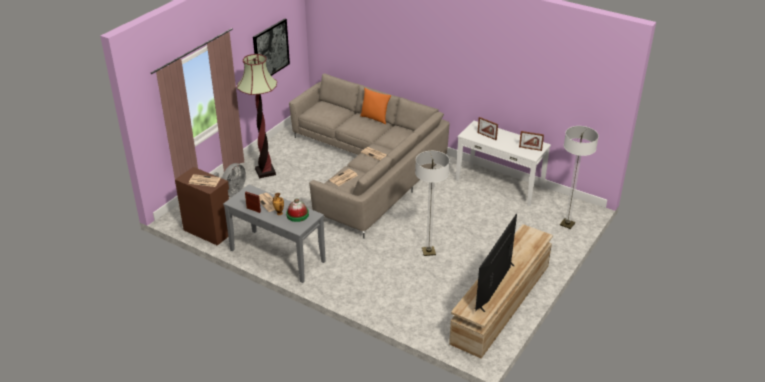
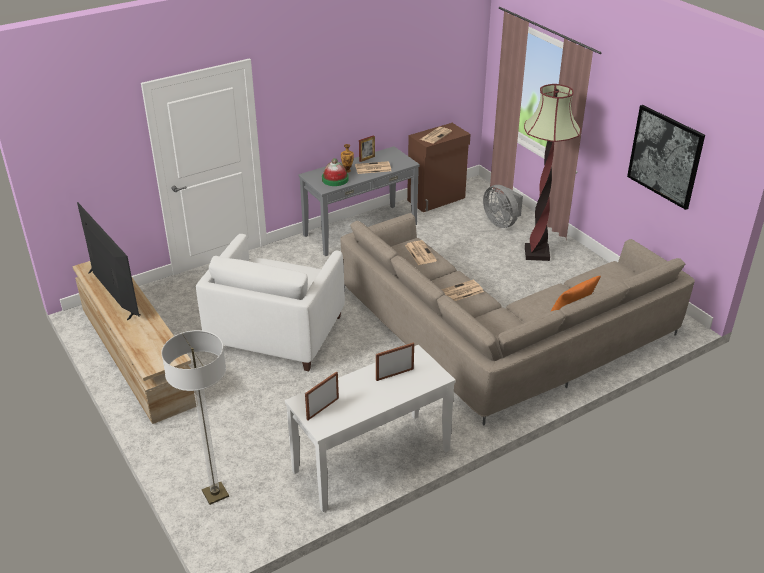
camera: 115 degrees right, 0 degrees up
(428, 251) = (276, 332): floor lamp -> white armchair

